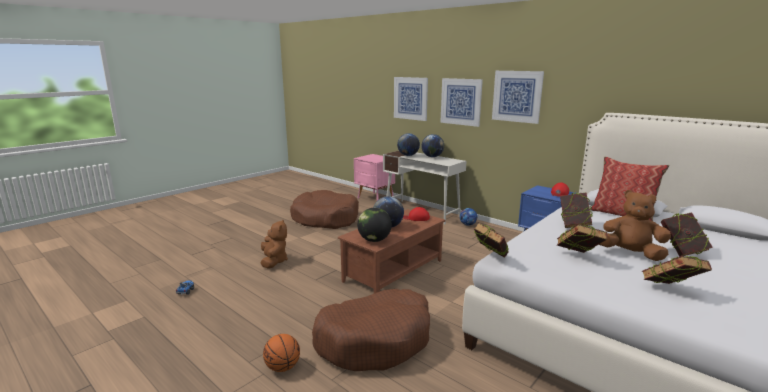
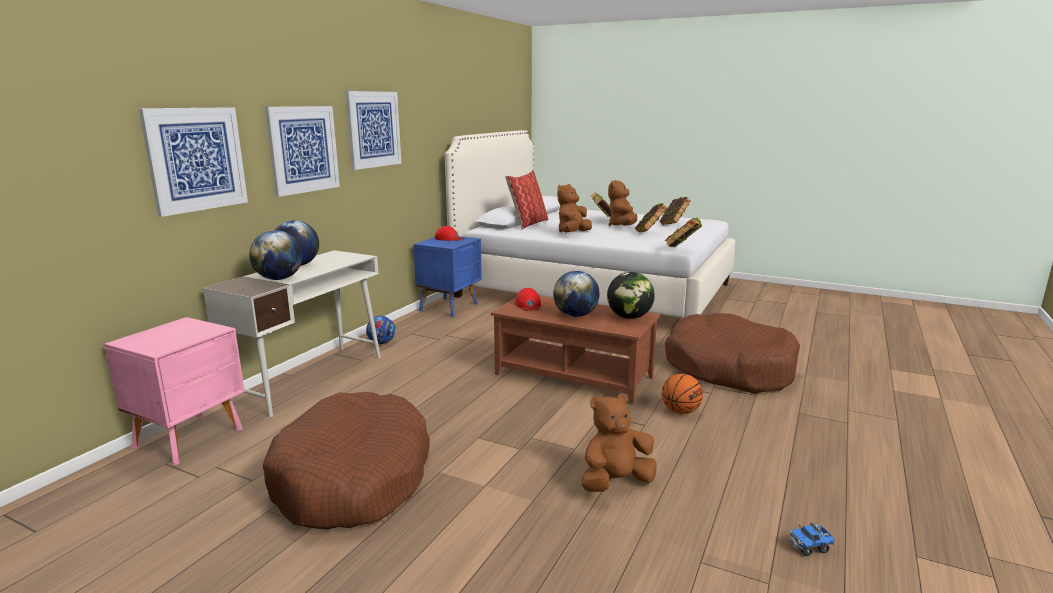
camera: 105 degrees left, 0 degrees up
(282, 367) = (826, 402): basketball -> basketball (680, 411)
(573, 225) = (573, 233): book -> brown plush toy

